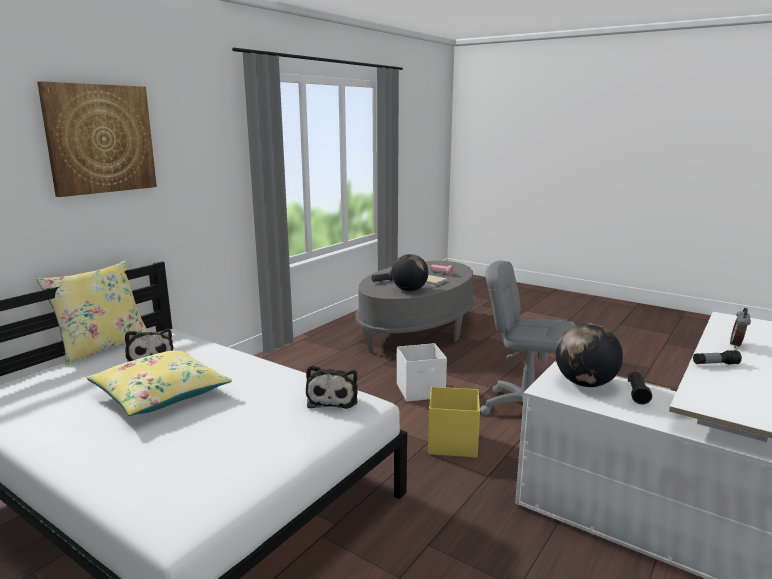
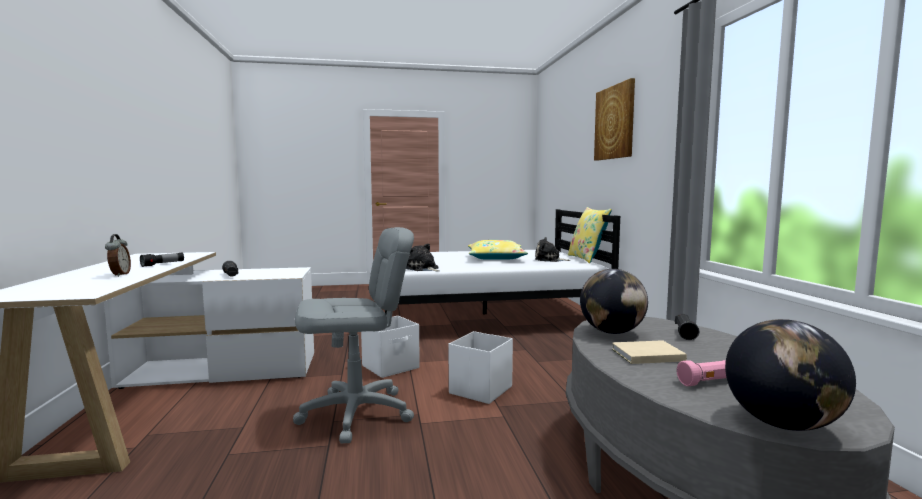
camera: 135 degrees right, 10 degrees down
(451, 443) = (391, 367): yellow storage box -> white storage box
(585, 383) = (271, 274): globe -> globe (782, 424)

